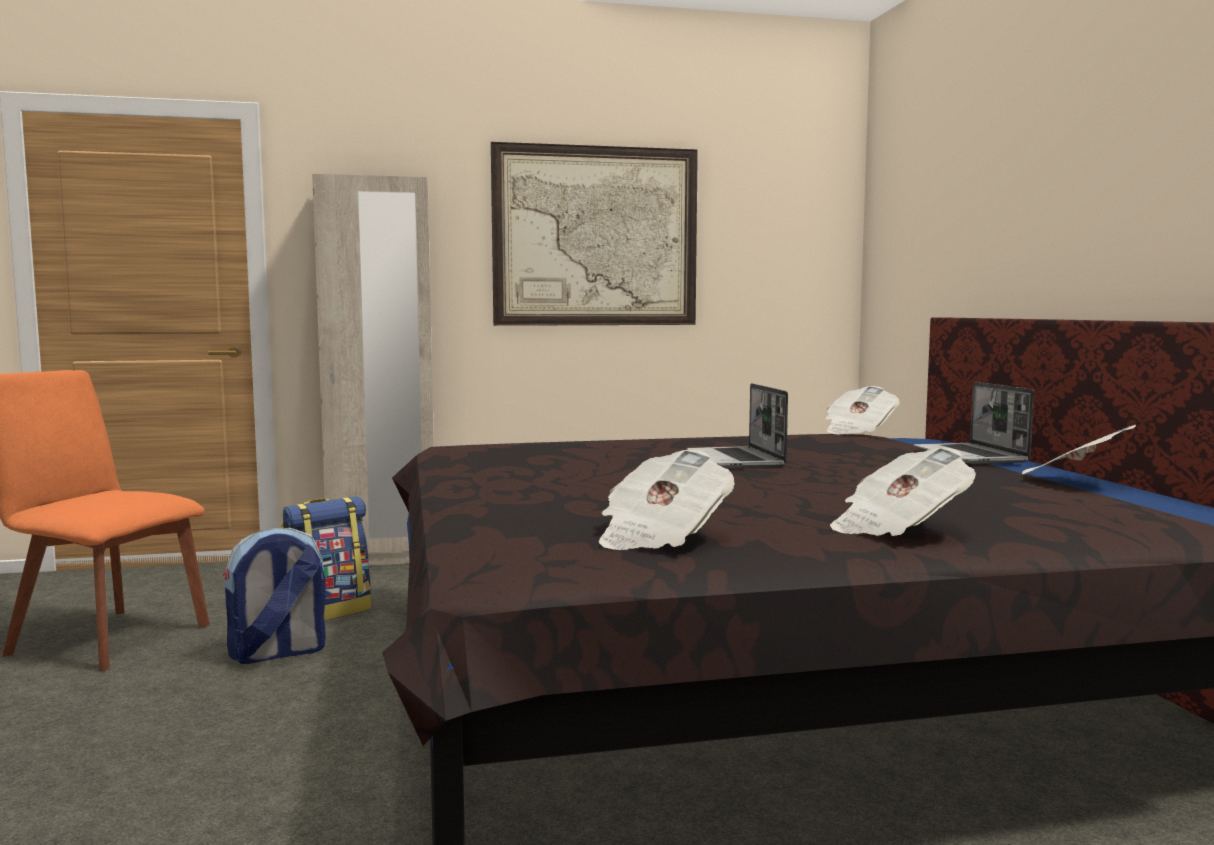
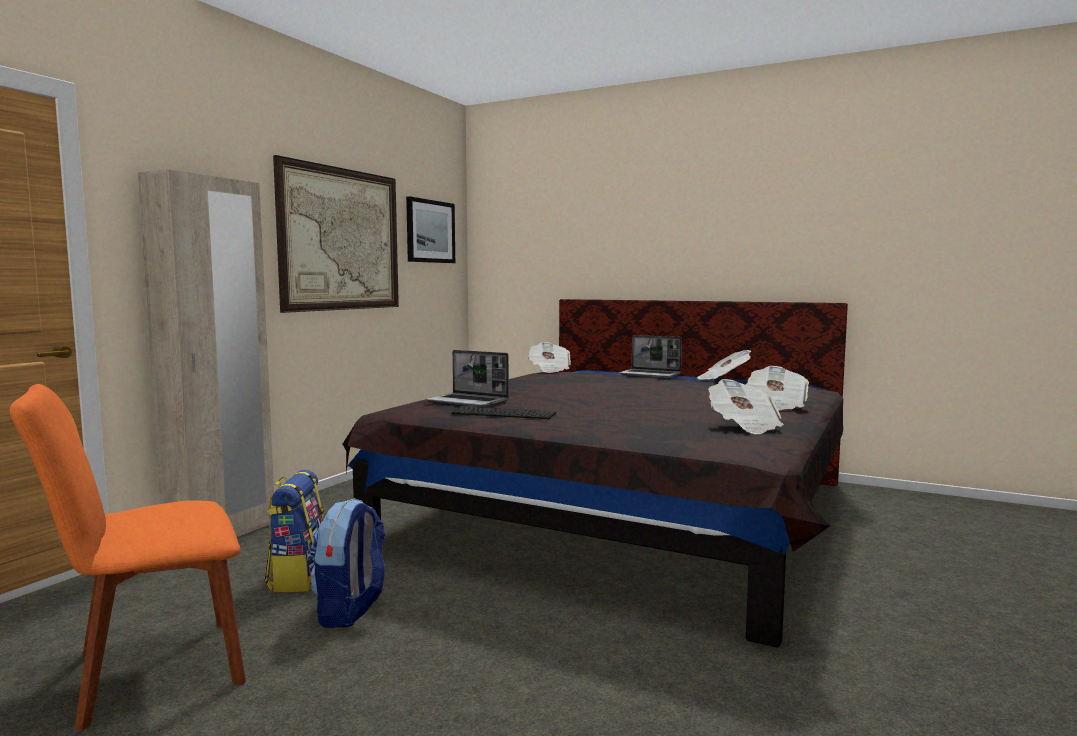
camera: 50 degrees left, 0 degrees up
(508, 464) = (505, 413): none -> keyboard
(737, 460) = (587, 391): laptop -> laptop (469, 401)
(772, 218) = (430, 231): none -> picture

